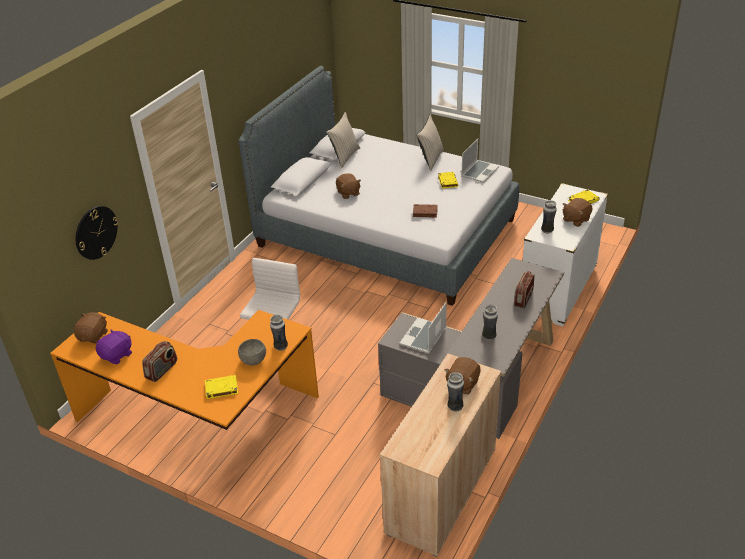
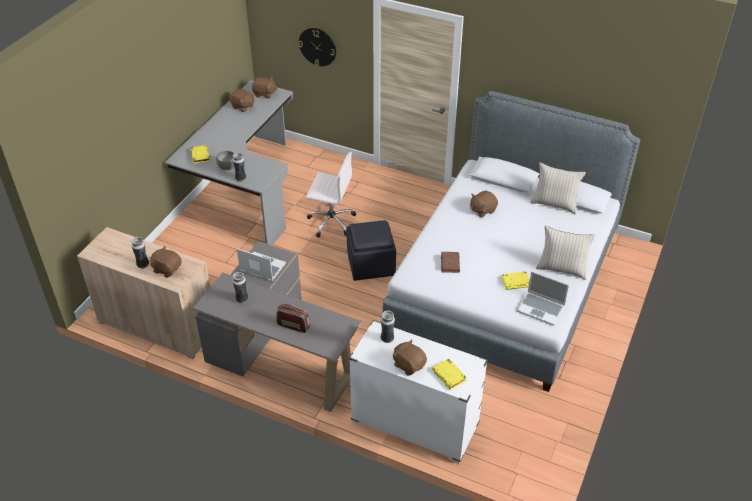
camera: 85 degrees right, 5 degrees up
(117, 355) = (243, 107): purple plush toy -> brown plush toy
(162, 370) = (224, 127): radio -> none
(200, 426) = (244, 192): orange desk -> grey desk
(352, 314) = (371, 264): none -> black ottoman

